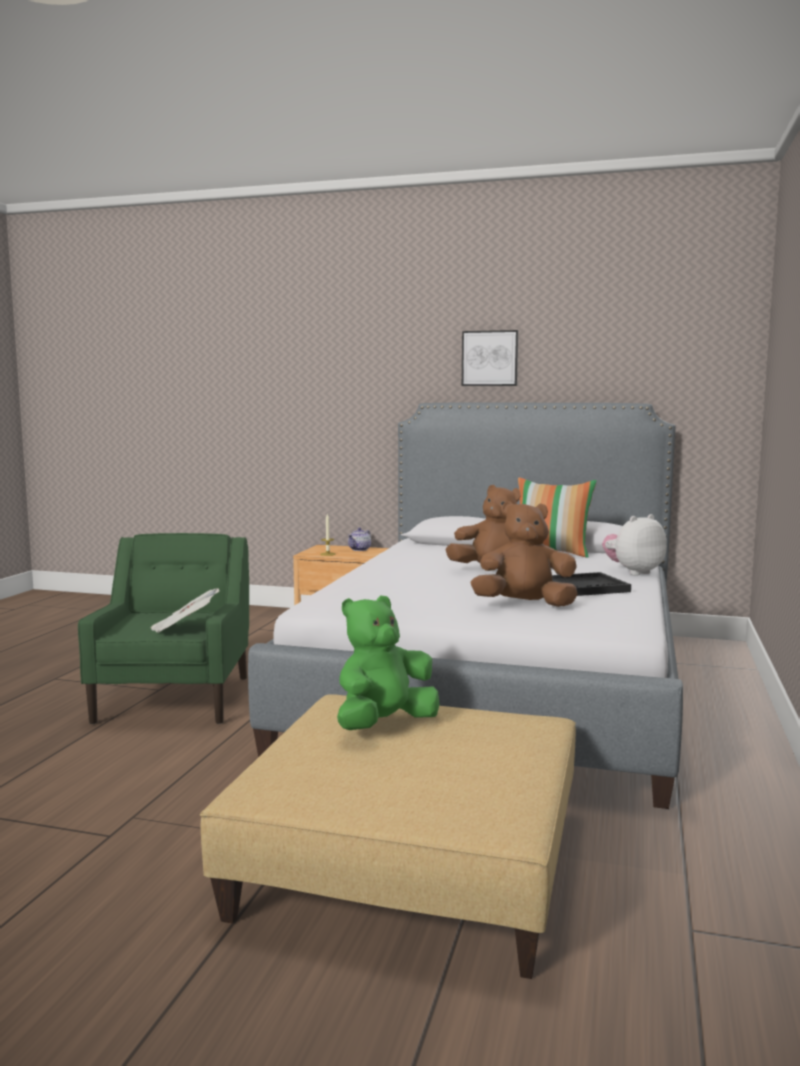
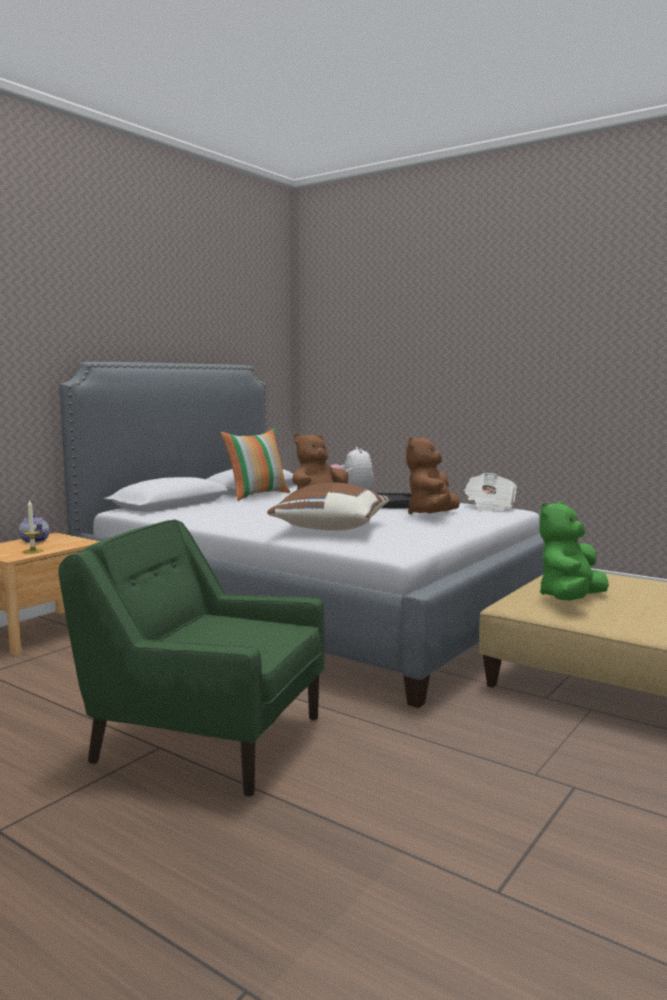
camera: 70 degrees left, 0 degrees up
(184, 629) = (264, 630): newspaper -> newspaper (489, 507)
(384, 724) = (570, 599): green plush toy -> green plush toy turned 60 degrees clockwise
(395, 583) = (330, 528): none -> brown pillow
(490, 358) = (131, 317): picture -> none

